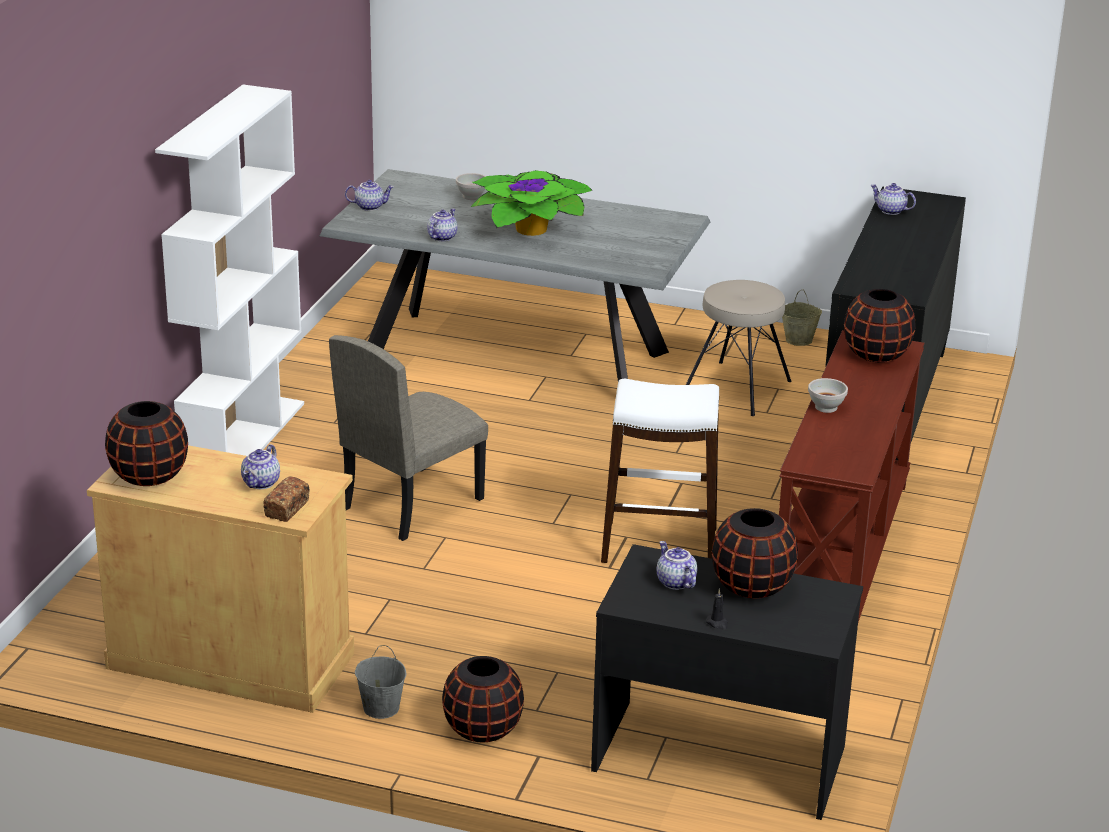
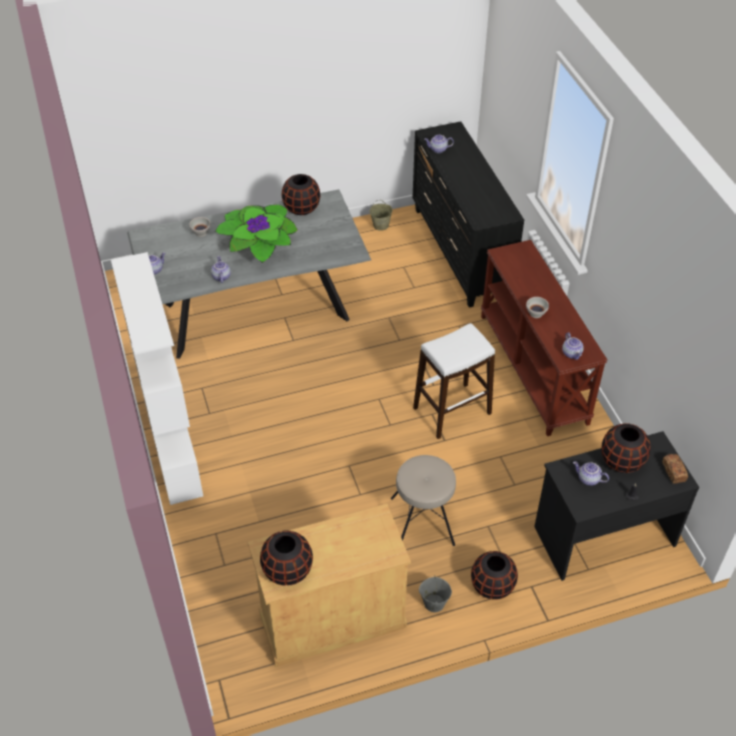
camera: 35 degrees left, 20 degrees up
(261, 483) = (350, 539): teapot -> teapot (572, 353)
(287, 509) = (384, 550): bread -> bread (673, 472)
(411, 503) = (309, 451): beige chair -> none
(737, 388) = (385, 277): beige stool -> beige stool (423, 521)
(876, 355) = (520, 261): black vase -> black vase (301, 208)

